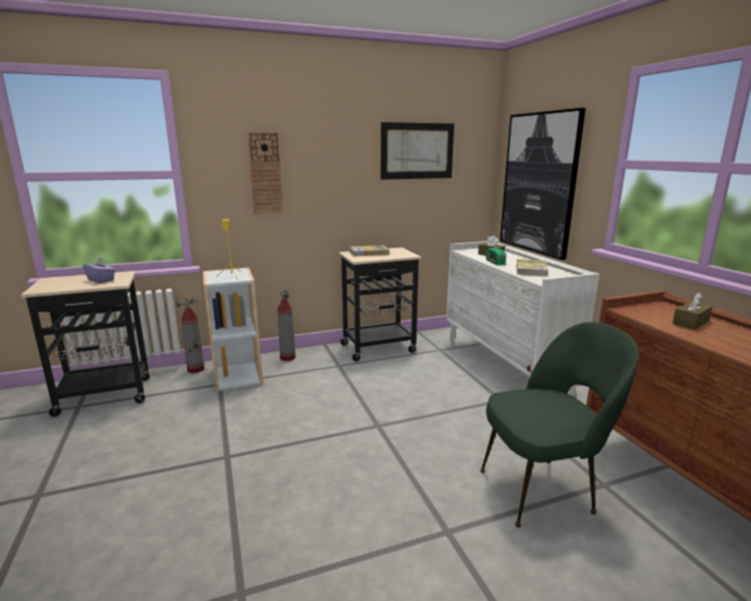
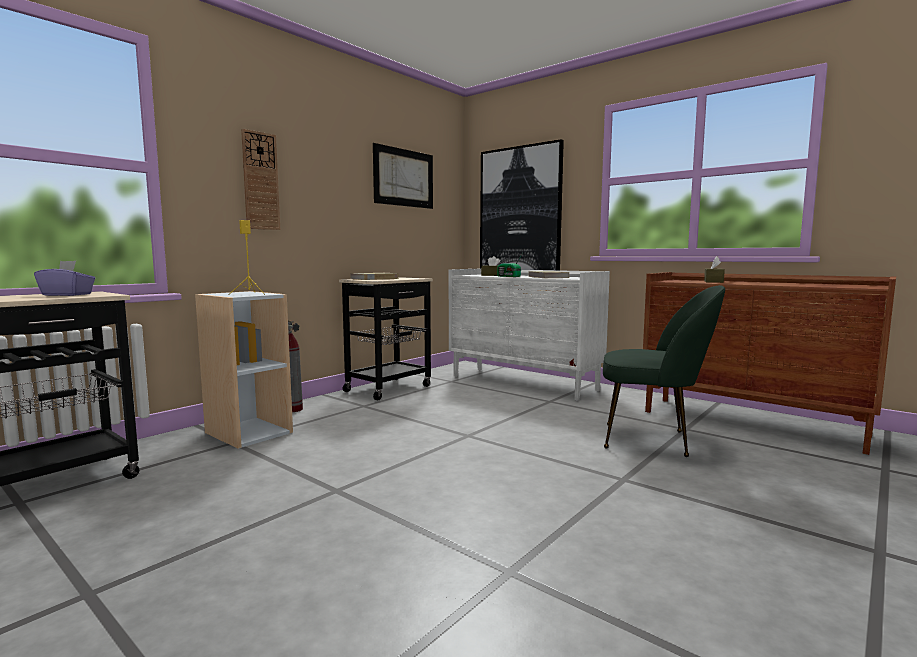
camera: 30 degrees left, 10 degrees down
(196, 369) = (177, 437): fire extinguisher -> none
(543, 490) = (654, 441): green chair -> green chair turned 60 degrees clockwise

